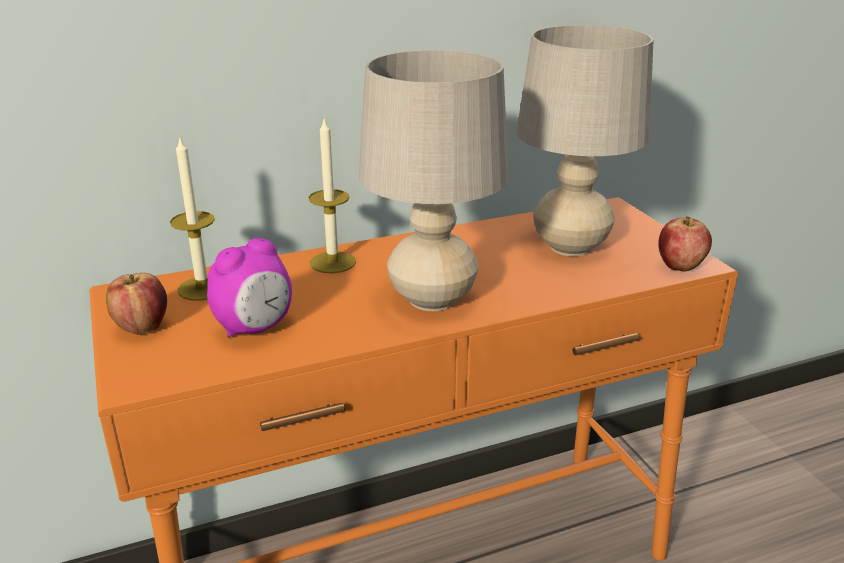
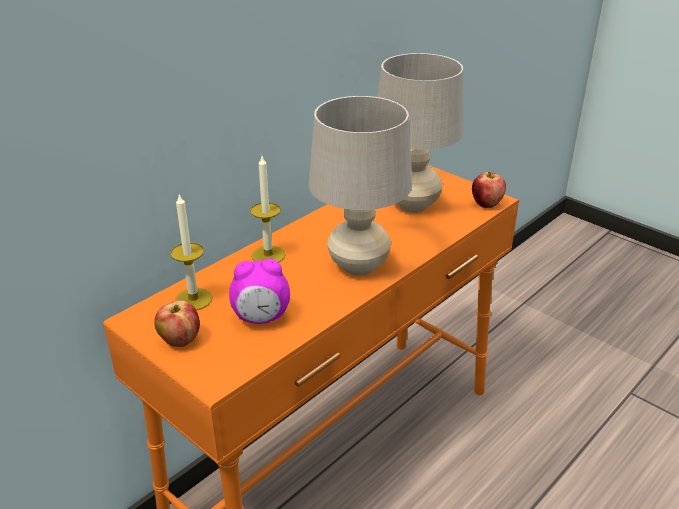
camera: 25 degrees left, 5 degrees up
(255, 328) = (261, 318): alarm clock -> alarm clock turned 60 degrees clockwise

